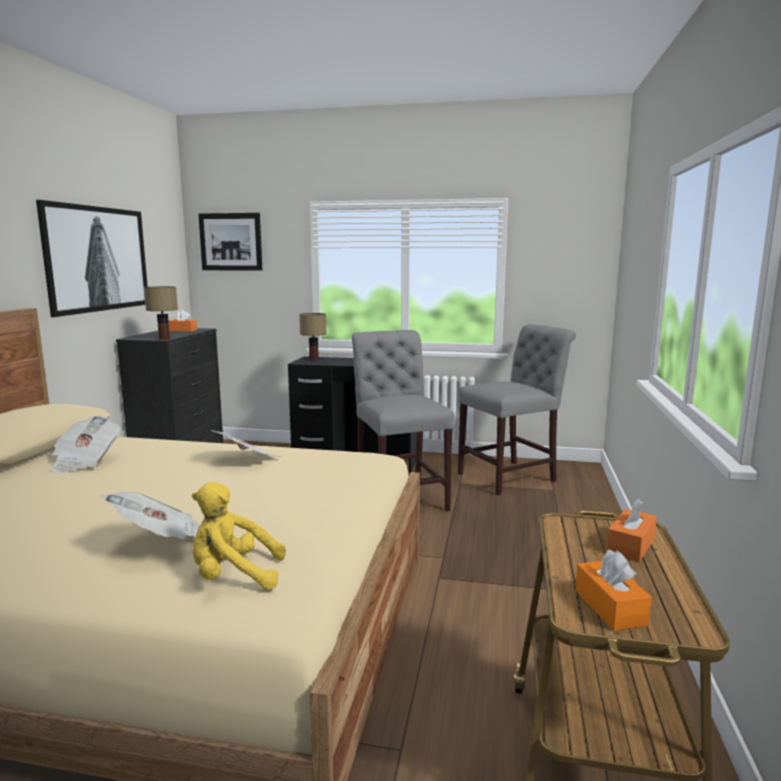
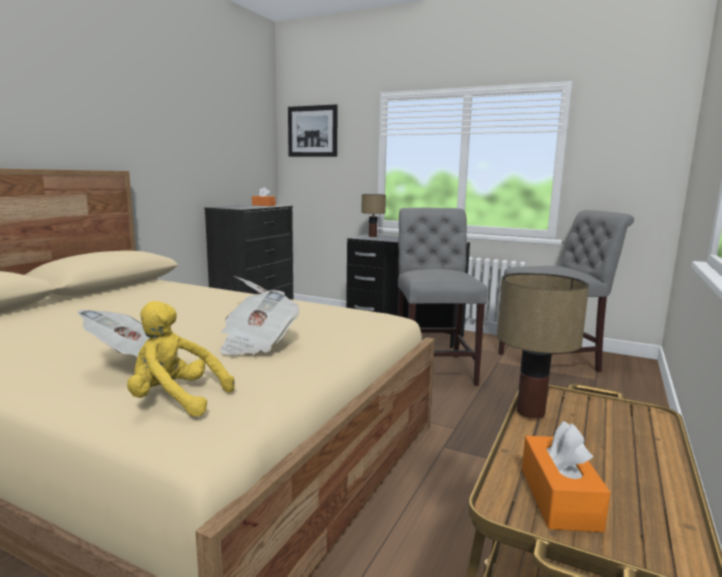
camera: 15 degrees right, 0 degrees up
(85, 461) = (138, 297): newspaper -> newspaper (257, 343)
(98, 259) = (192, 137): picture -> none
(163, 339) = (240, 208): table lamp -> table lamp (529, 411)
(630, 545) = (623, 430): orange tissue box -> none

